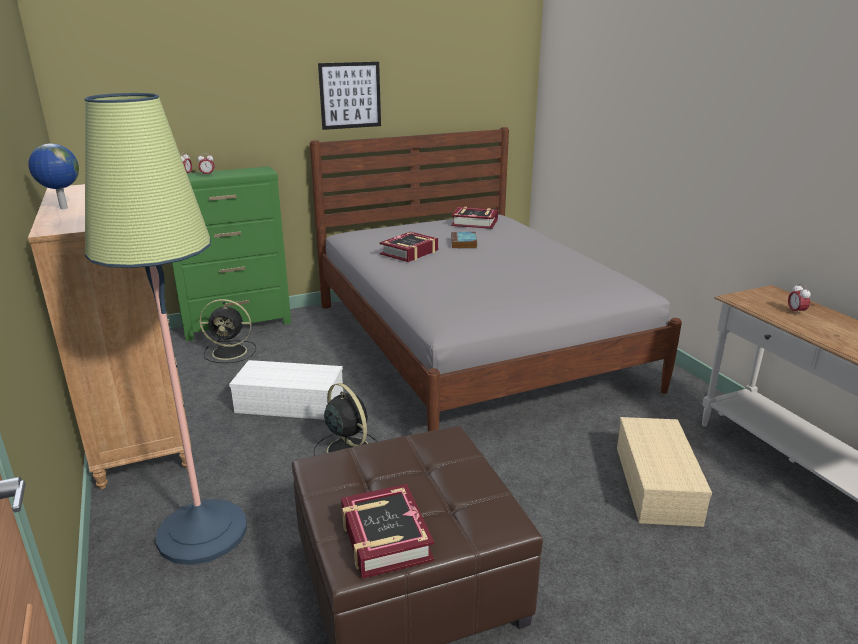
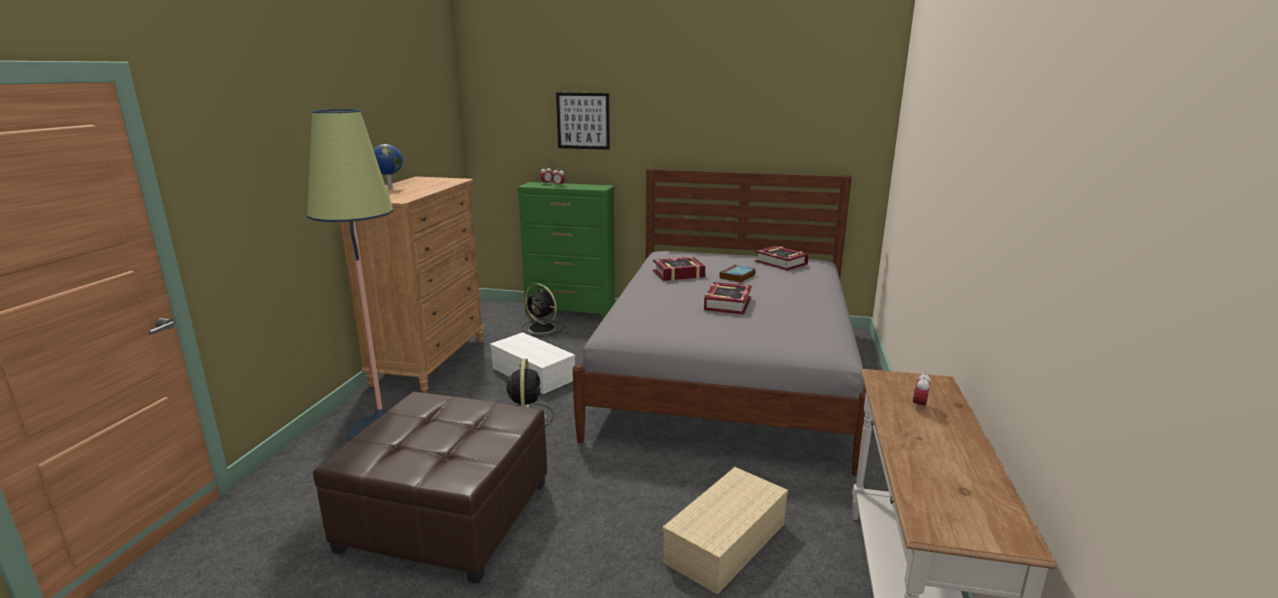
camera: 35 degrees right, 5 degrees down
(350, 95) = (689, 131): picture -> picture (583, 121)
(385, 538) = (383, 453): book -> book (727, 304)

